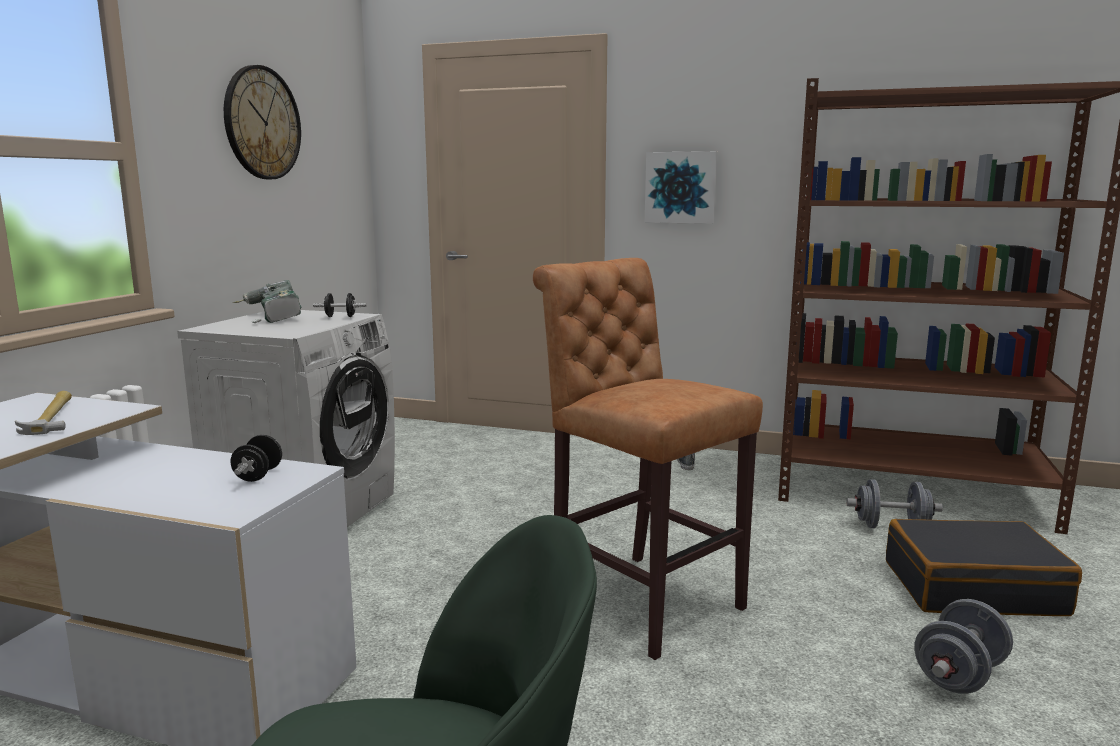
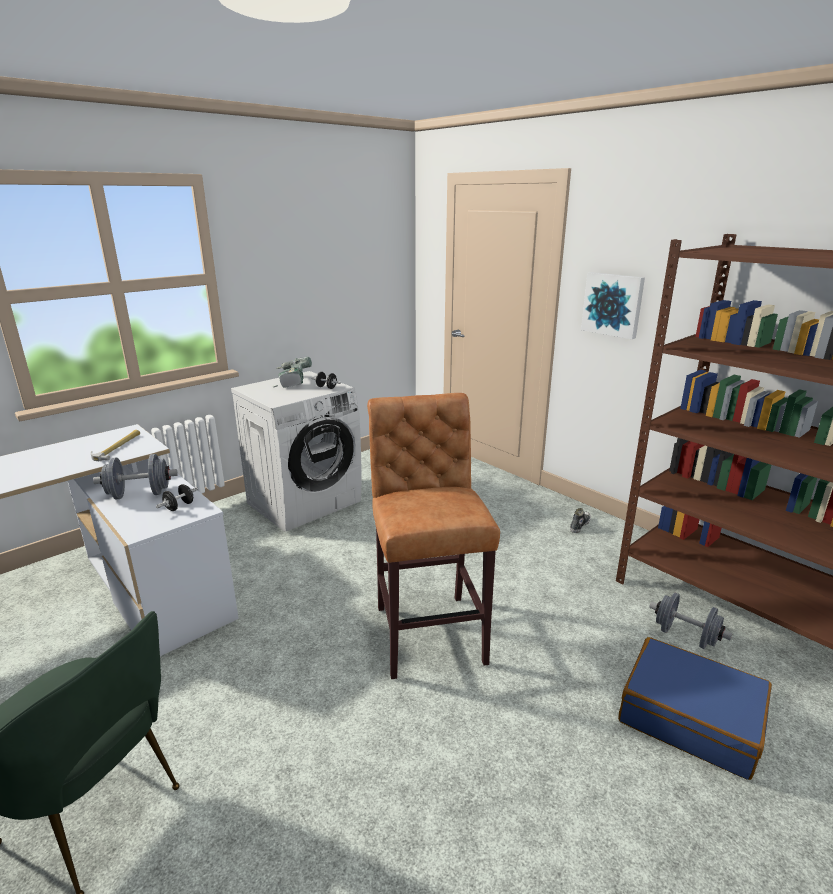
camera: 30 degrees right, 10 degrees up
(262, 123) = (315, 245): wall clock -> none
(959, 675) = (584, 784): grey dumbbell -> grey dumbbell (140, 494)
(972, 587) = (690, 717): black suitcase -> blue suitcase

